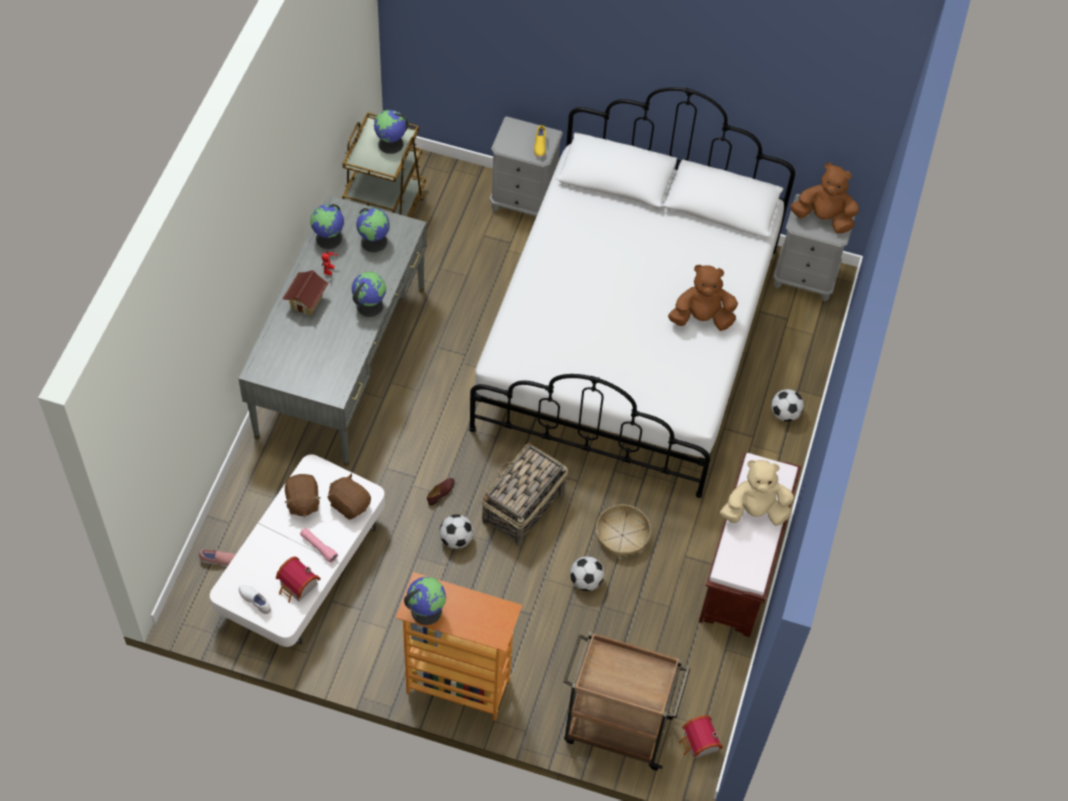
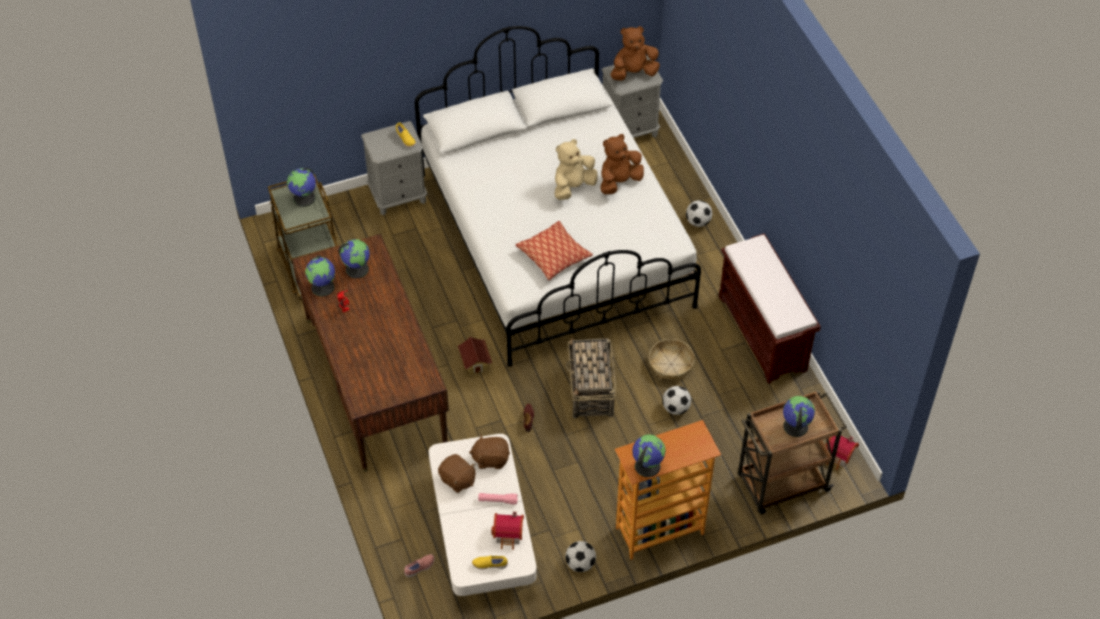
camera: 35 degrees left, 5 degrees down
(255, 601) = (489, 564): white shoe -> yellow shoe
(307, 302) = (350, 338): toy house -> toy house (475, 363)
(341, 362) = (375, 381): grey desk -> brown desk
(369, 305) = (396, 312): globe -> globe (795, 426)
(456, 539) = (567, 441): football -> football (580, 564)
(568, 349) = (554, 256): none -> pillow
(754, 511) = (765, 278): beige plush toy -> beige plush toy (573, 187)

